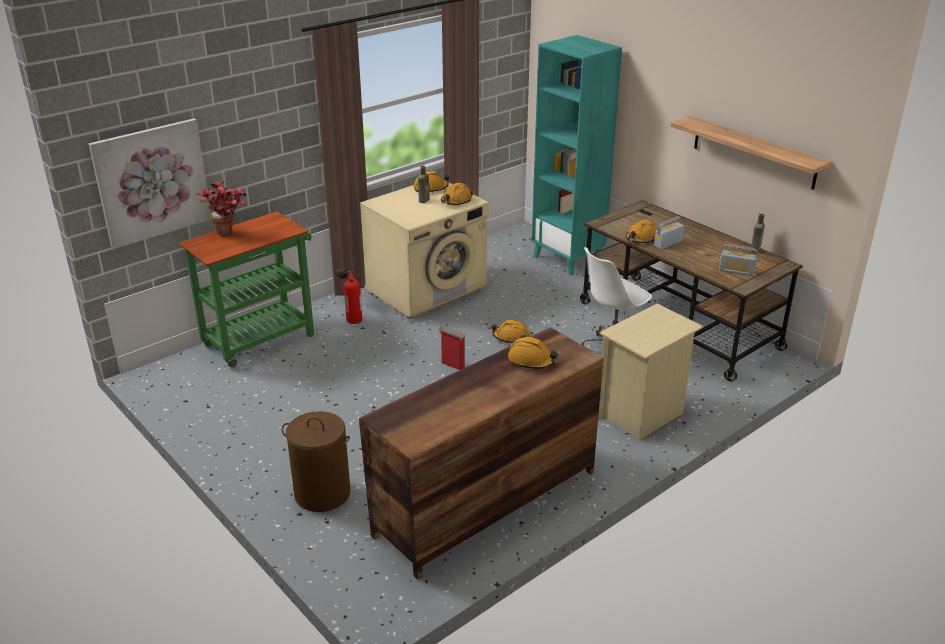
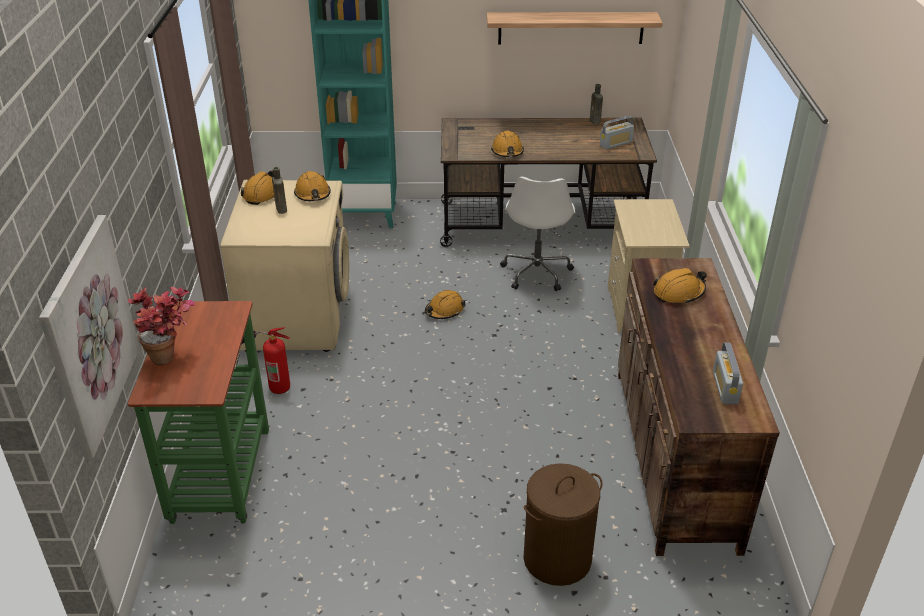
camera: 50 degrees left, 5 degrees up
(452, 365) = (445, 367): cardboard box -> none
(668, 243) = (533, 146): radio -> radio (725, 388)

